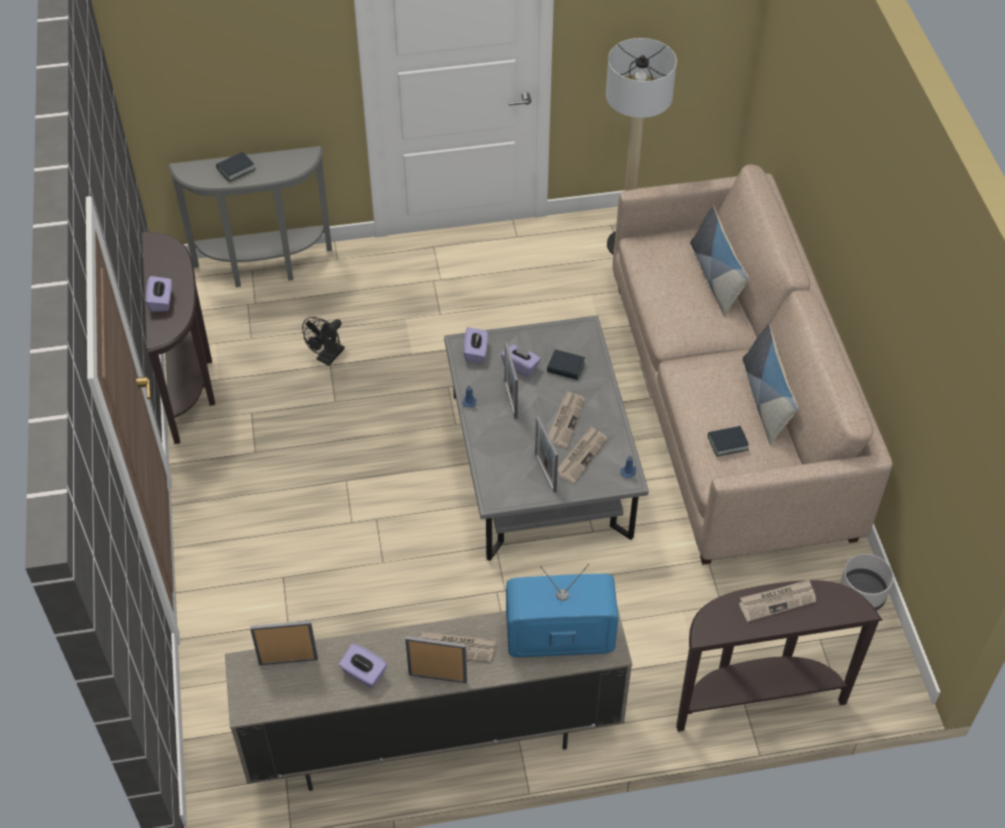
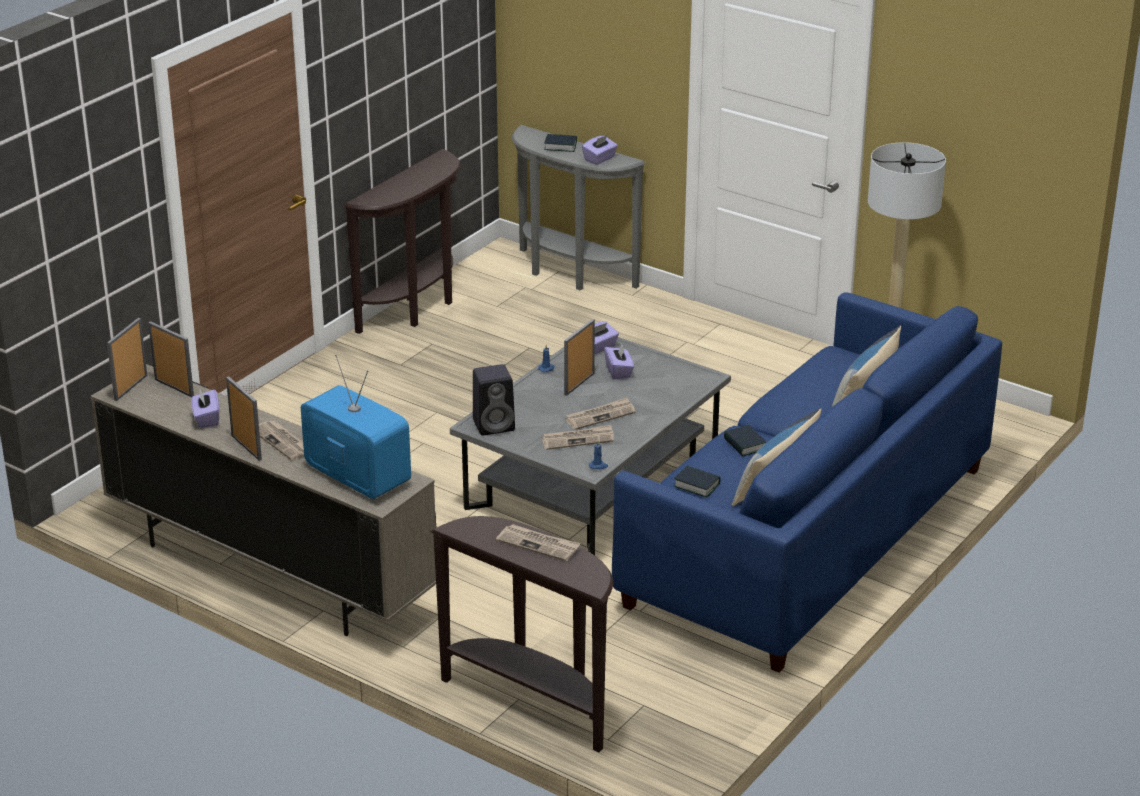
camera: 45 degrees right, 20 degrees down
(161, 301) = (394, 186): purple tissue box -> purple tissue box (600, 159)
(328, 357) = (534, 343): black fan -> none
(508, 486) = (495, 425): none -> black speaker
(545, 473) = (534, 433): picture frame -> picture frame (130, 387)
(565, 367) = (652, 389): book -> book (744, 445)
(729, 407) = (808, 535): beige sofa -> blue sofa
(862, 595) = (726, 704): grey planter -> none

